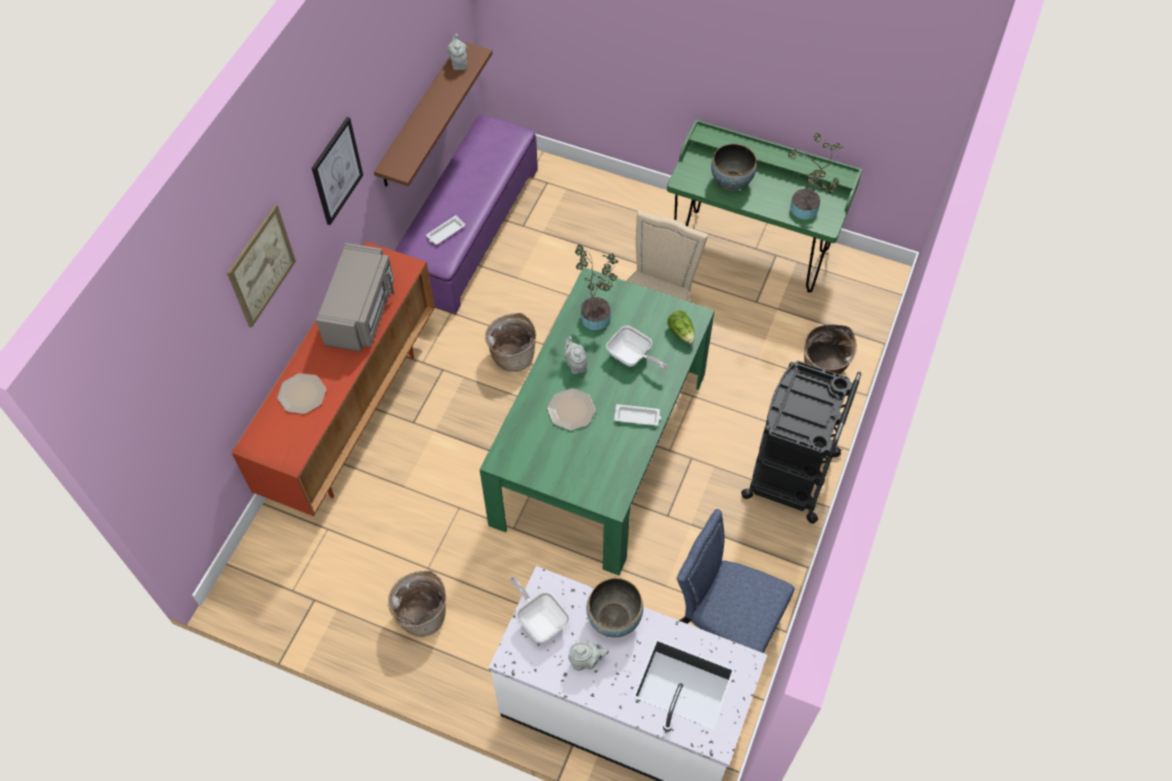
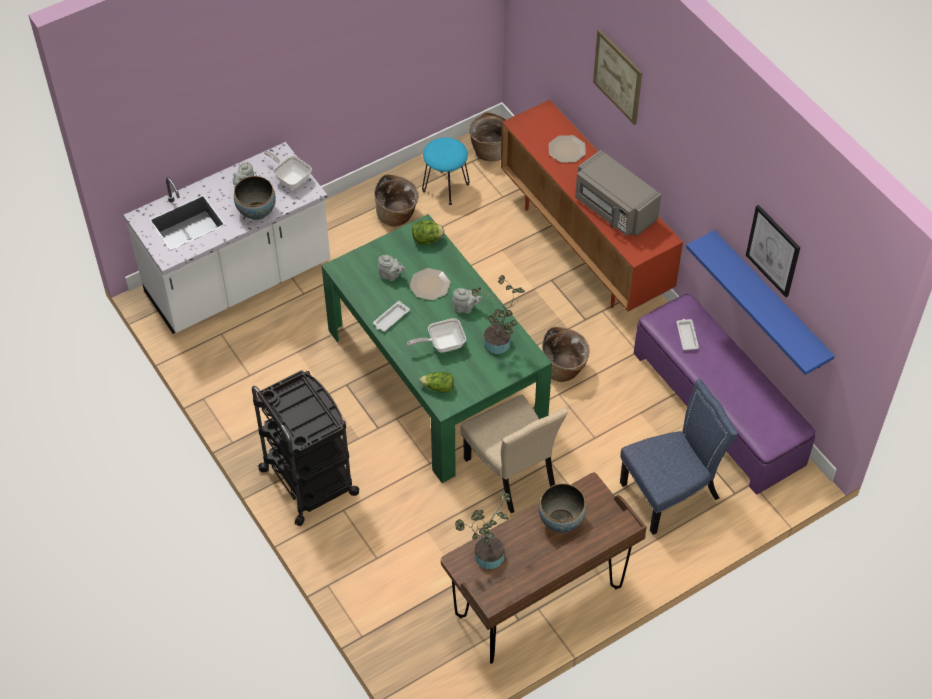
camera: 125 degrees right, 5 degrees down
(336, 171) = (689, 160): picture -> picture (773, 250)
(349, 592) = (446, 187): none -> turquoise stool
(420, 116) = (770, 301): brown shelf -> blue shelf
(459, 63) = (804, 340): grey teapot -> grey teapot (391, 276)
(515, 448) = (427, 239): none -> lettuce
(540, 619) = (290, 178): frying pan -> frying pan turned 135 degrees counterclockwise
(725, 626) = (239, 367): blue chair -> blue chair (669, 494)
(751, 250) = (539, 603): green desk -> brown desk
(823, 367) = (379, 573): basket -> basket (489, 150)

